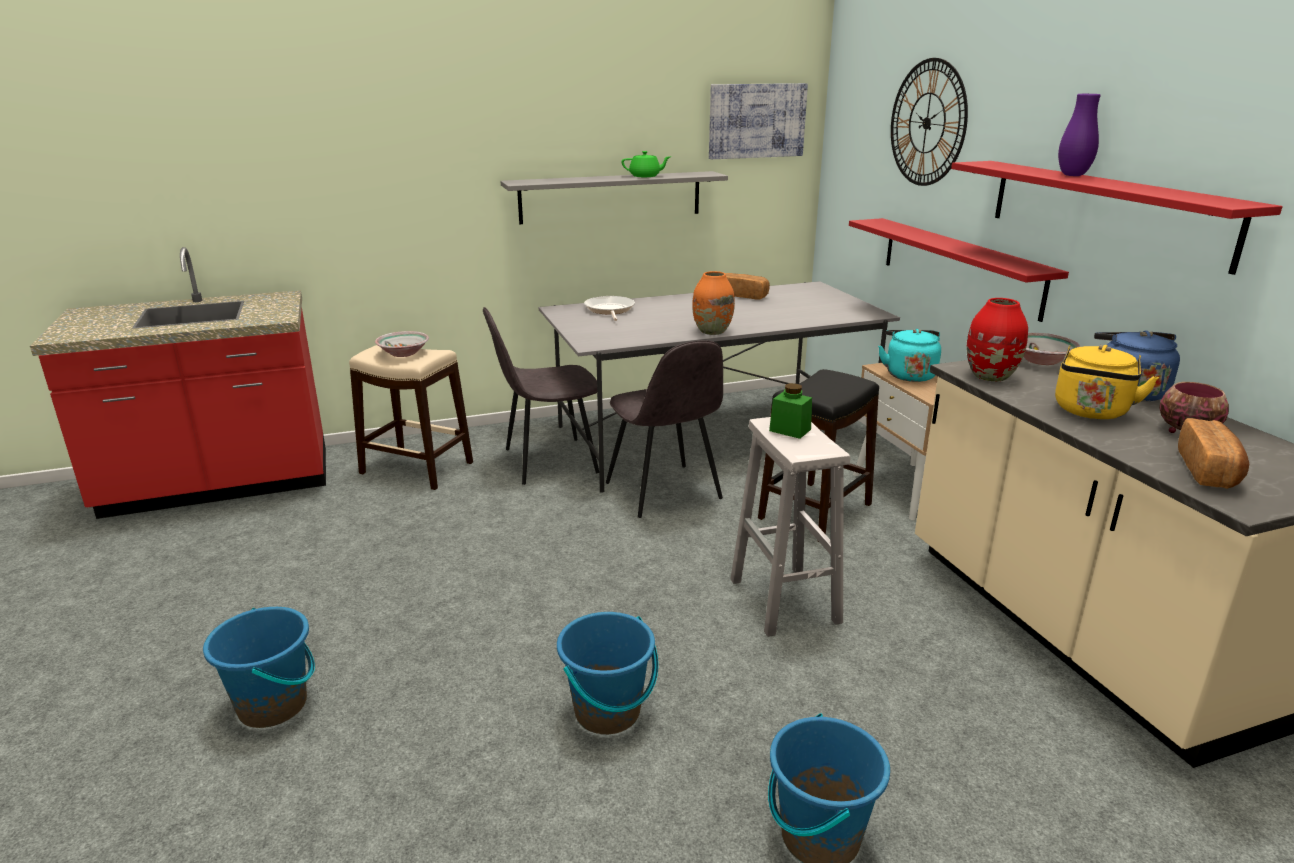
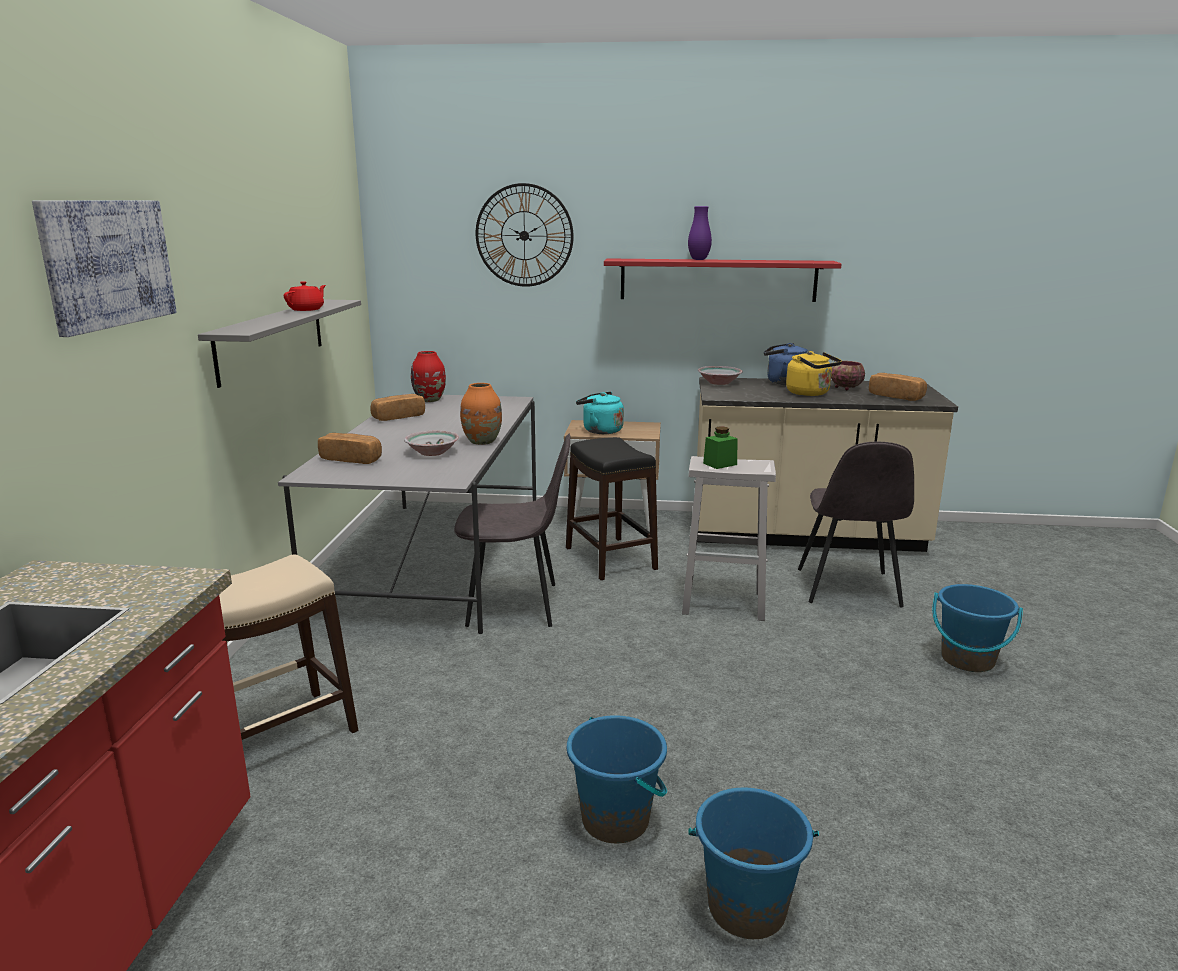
camera: 65 degrees left, 5 degrees down
(404, 353) = (260, 579): bowl -> bowl (433, 452)
(547, 461) = (378, 647): grey chair -> grey chair (848, 589)
(608, 712) = (828, 705): blue bucket -> blue bucket (616, 820)
(609, 310) = (352, 459): frying pan -> bread
(645, 176) = (307, 309): green teapot -> red teapot
(757, 121) = (336, 245): picture -> picture (108, 263)
(959, 265) = (588, 341): red shelf -> none
(991, 376) = (738, 395): red vase -> red vase (430, 400)

